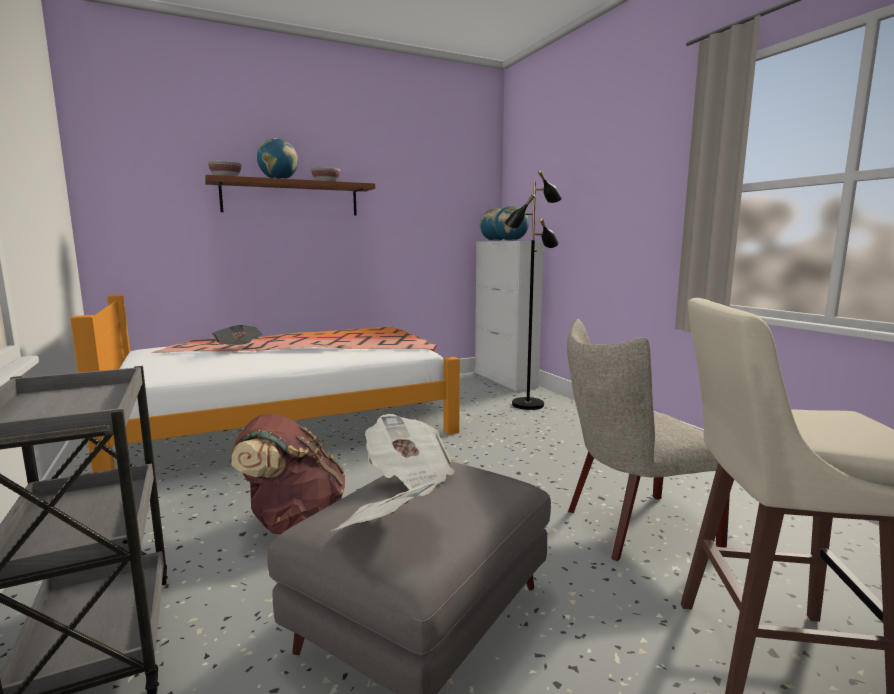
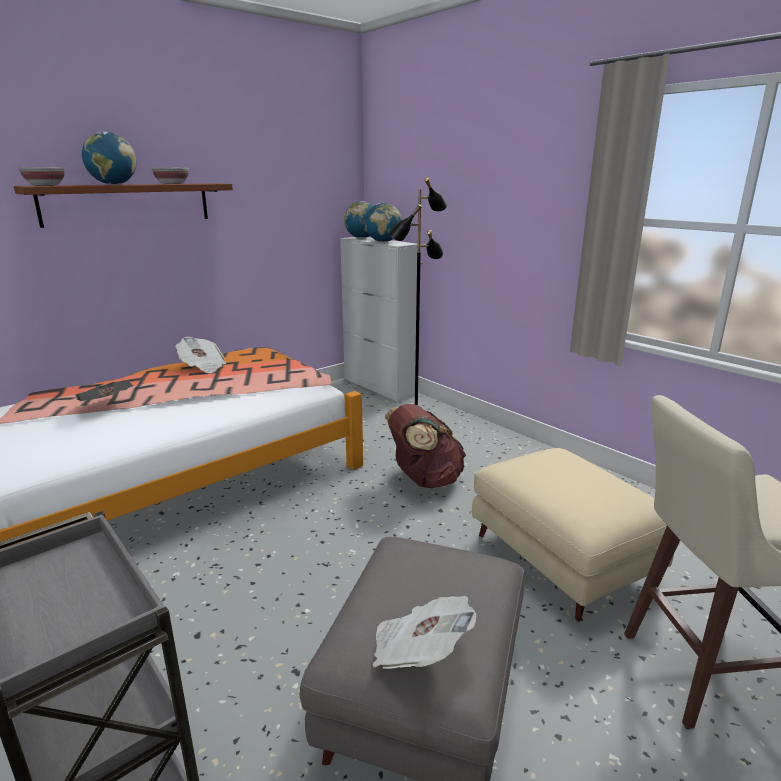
camera: 15 degrees left, 10 degrees up
(293, 523) = (245, 611): brown backpack -> brown backpack (424, 480)
(409, 475) = (399, 573): newspaper -> newspaper (202, 367)
(631, 527) = (560, 559): beige chair -> beige ottoman

